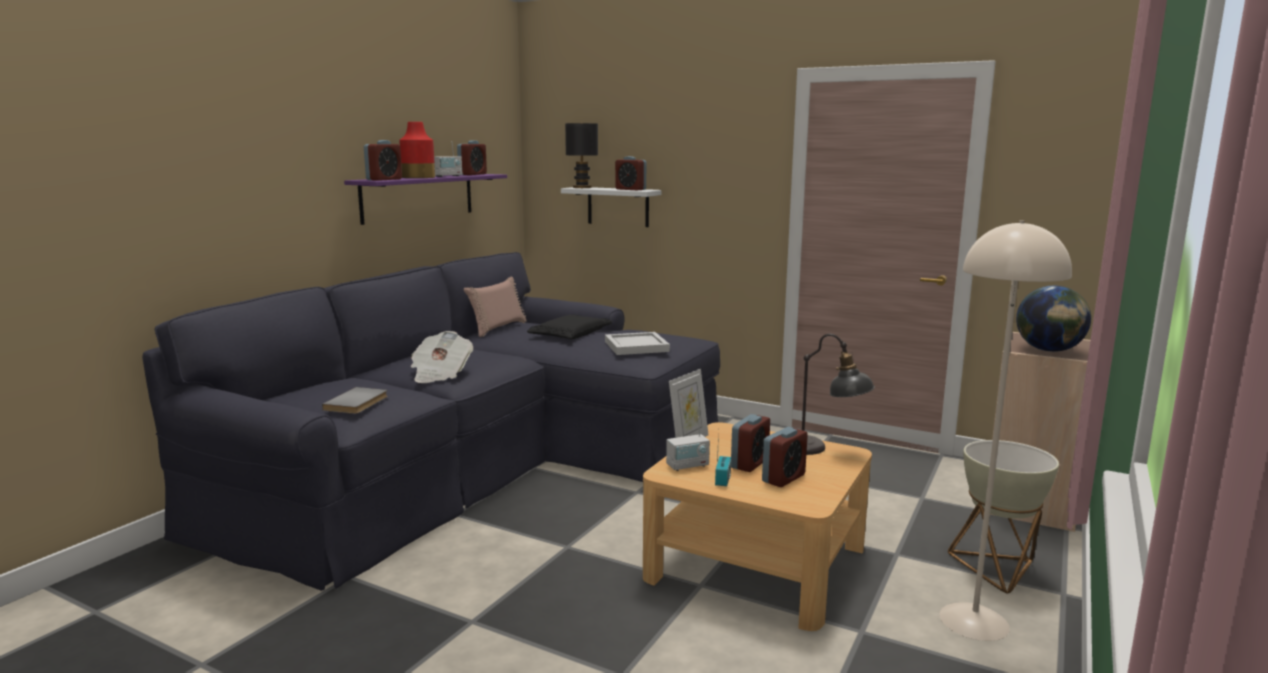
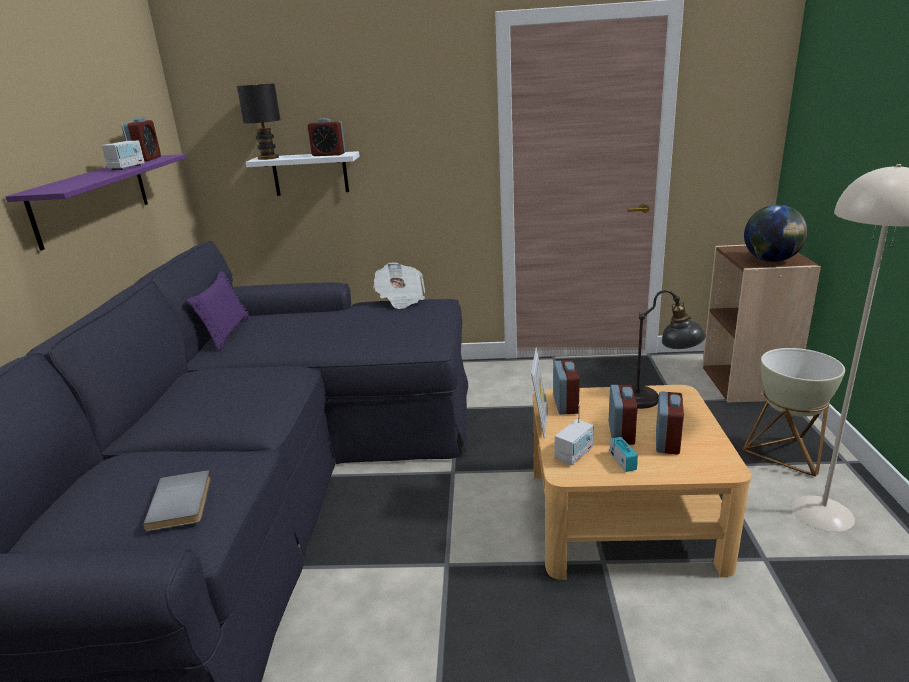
camera: 25 degrees left, 10 degrees up
(384, 179) = (64, 186): alarm clock -> alarm clock (565, 405)
(419, 177) = (96, 175): red vase -> none
(440, 374) = (228, 418): newspaper -> newspaper (400, 299)
(497, 328) = (226, 333): beige pillow -> purple pillow
(571, 333) = (317, 322): black pillow -> none
(637, 346) = (404, 324): white tray -> none

